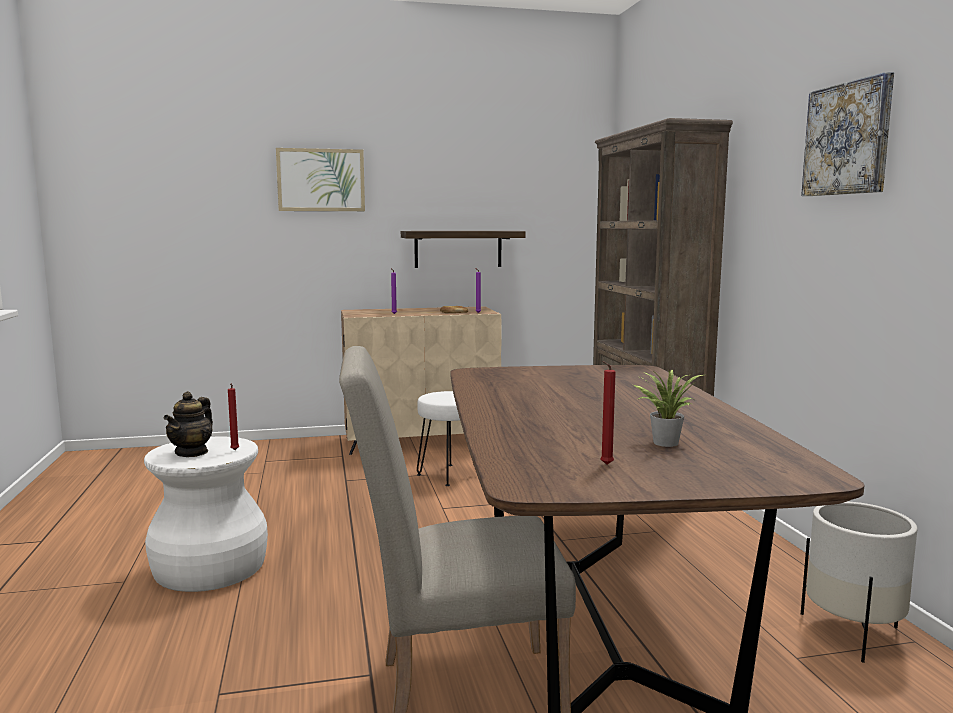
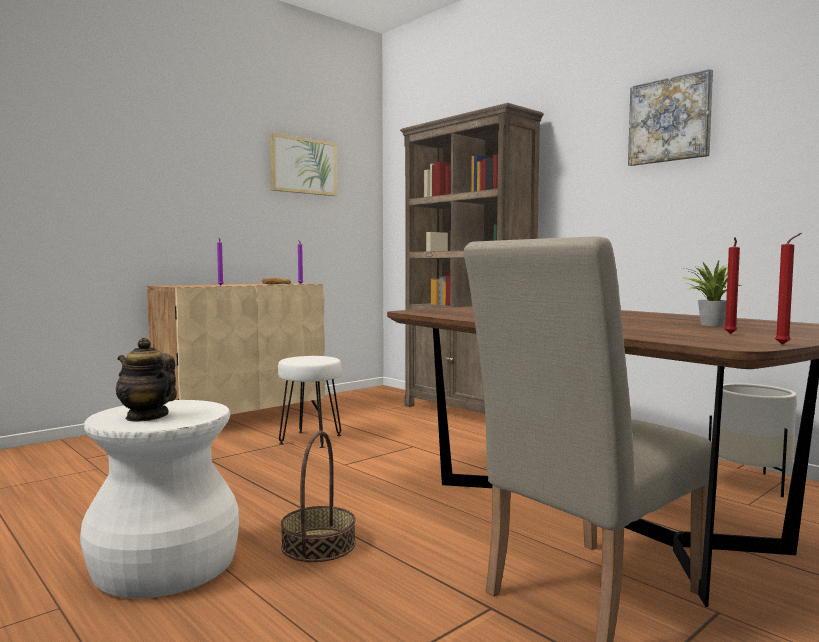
camera: 30 degrees left, 5 degrees down
(192, 452) = (147, 417): teapot -> teapot turned 135 degrees clockwise
(234, 450) = (200, 409): red candle -> red candle (785, 345)
(321, 180) = (122, 144): picture -> picture (303, 166)
(323, 580) = (318, 545): none -> basket
(458, 249) = (260, 226): shelf -> none

